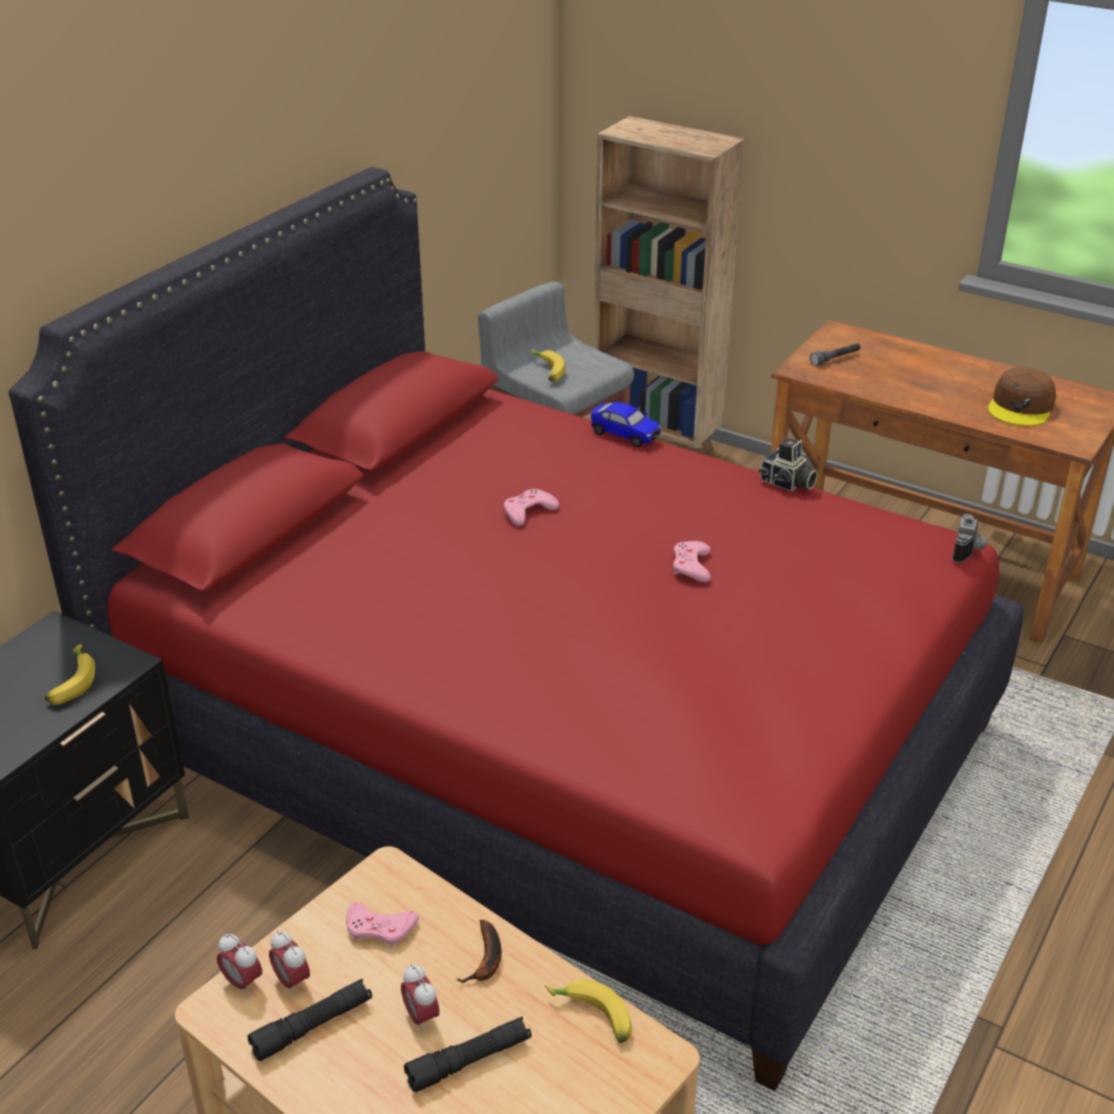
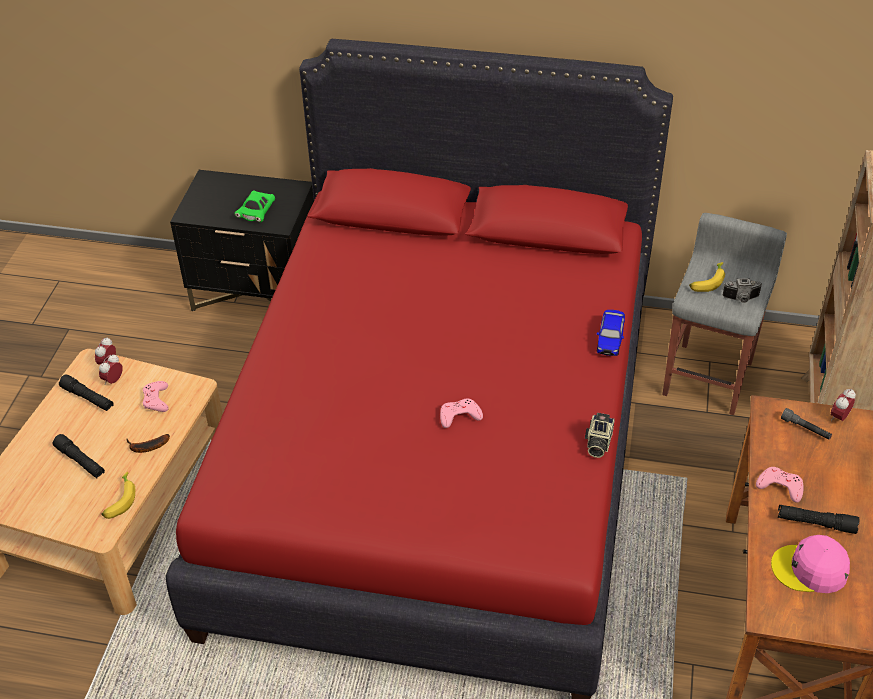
camera: 70 degrees right, 10 degrees up
(70, 682) = (256, 212): banana -> green toy car
(421, 1017) = (103, 434): alarm clock -> alarm clock (839, 417)
(528, 511) = (481, 321): pink game controller -> pink game controller (780, 486)
(963, 388) = (816, 523): none -> black flashlight
(969, 550) = (566, 568): camera -> camera (741, 299)
(1021, 407) = (810, 569): brown cap -> pink cap

